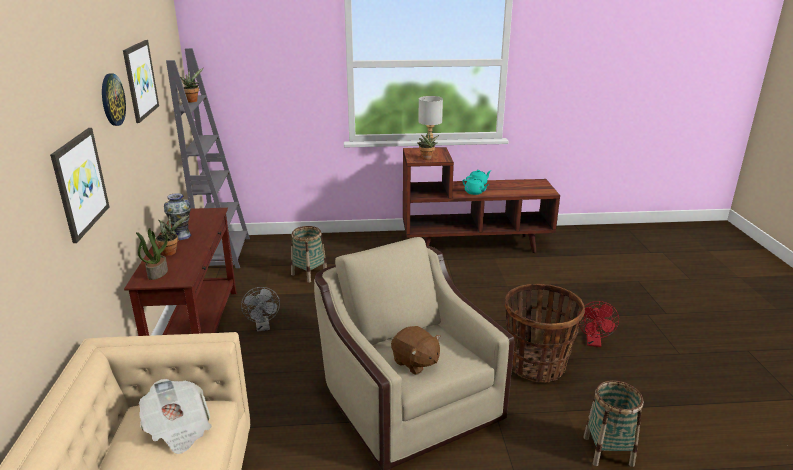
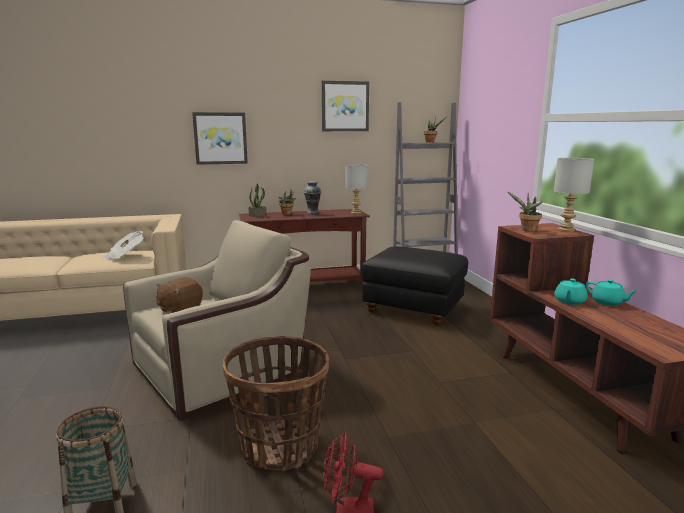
camera: 80 degrees right, 10 degrees down
(112, 99) = (289, 106): wall clock -> none
(209, 212) = (356, 213): none -> grey table lamp
(263, 327) = (319, 304): grey fan -> none
(309, 273) = (414, 308): basket -> black ottoman

